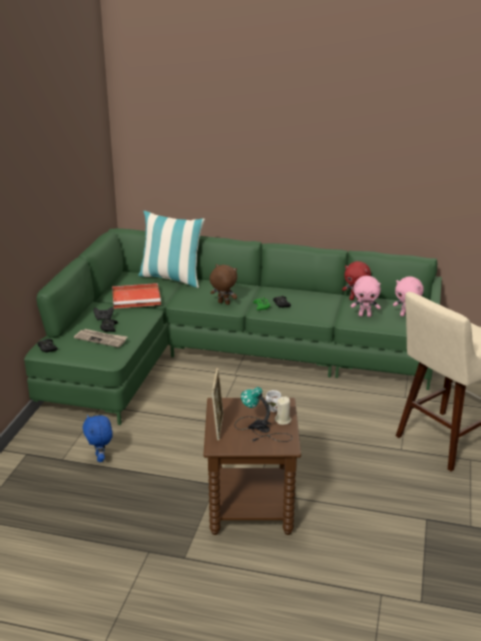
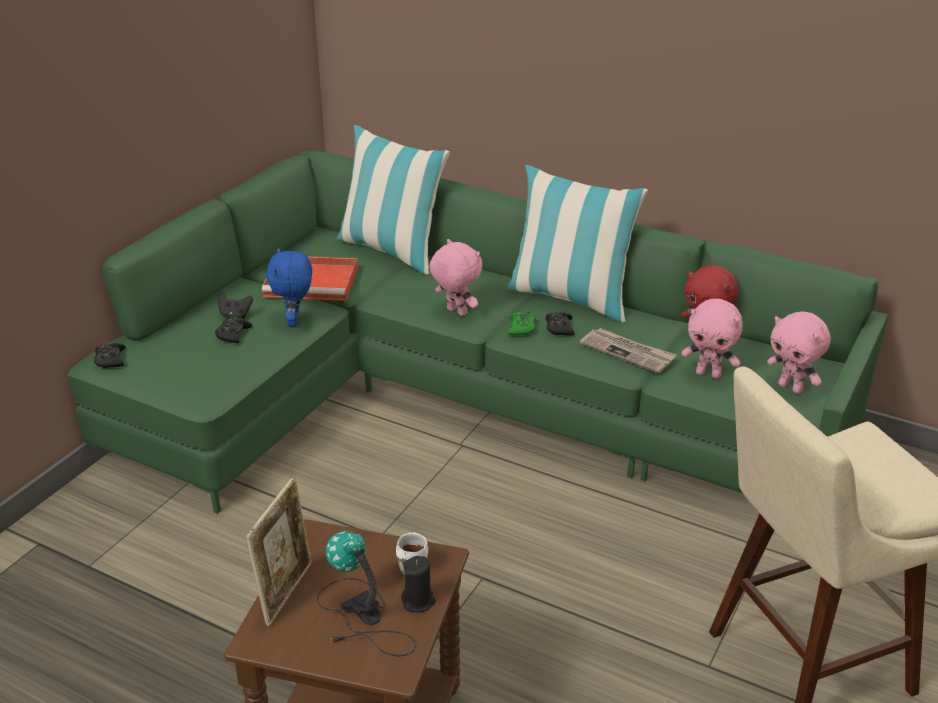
camera: 15 degrees right, 5 degrees up
(101, 339) = (208, 355): newspaper -> newspaper (628, 352)
(101, 458) = (152, 576): blue plush toy -> blue plush toy (295, 321)
(223, 303) = (455, 312): brown plush toy -> pink plush toy
(279, 290) = (570, 298): none -> pillow
(283, 420) = (418, 601): beige candle -> black candle

